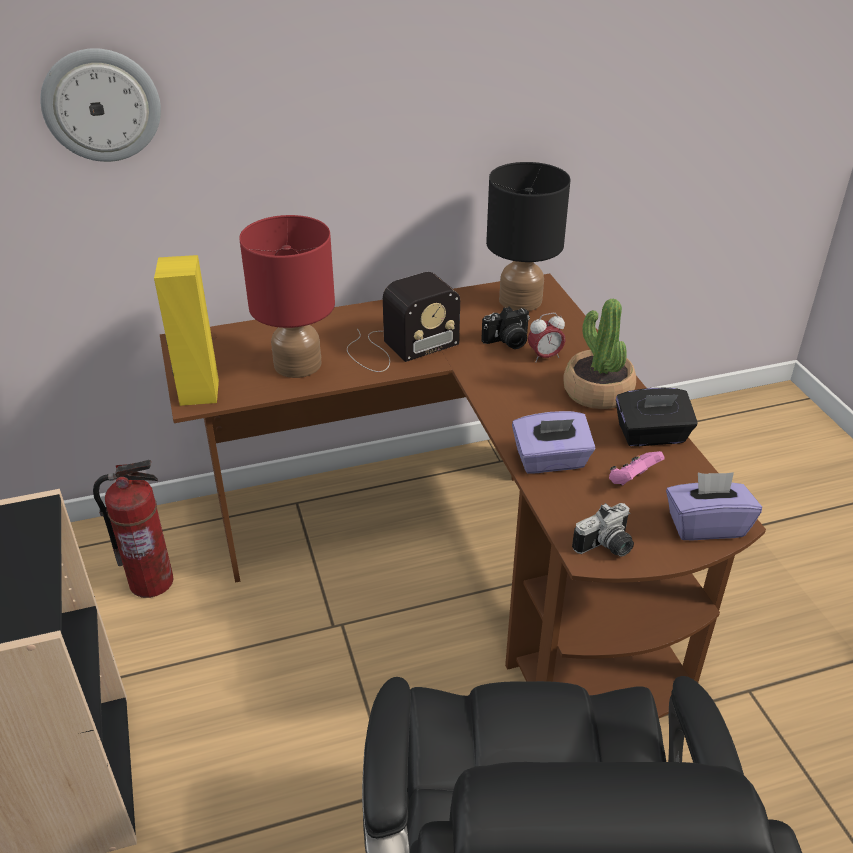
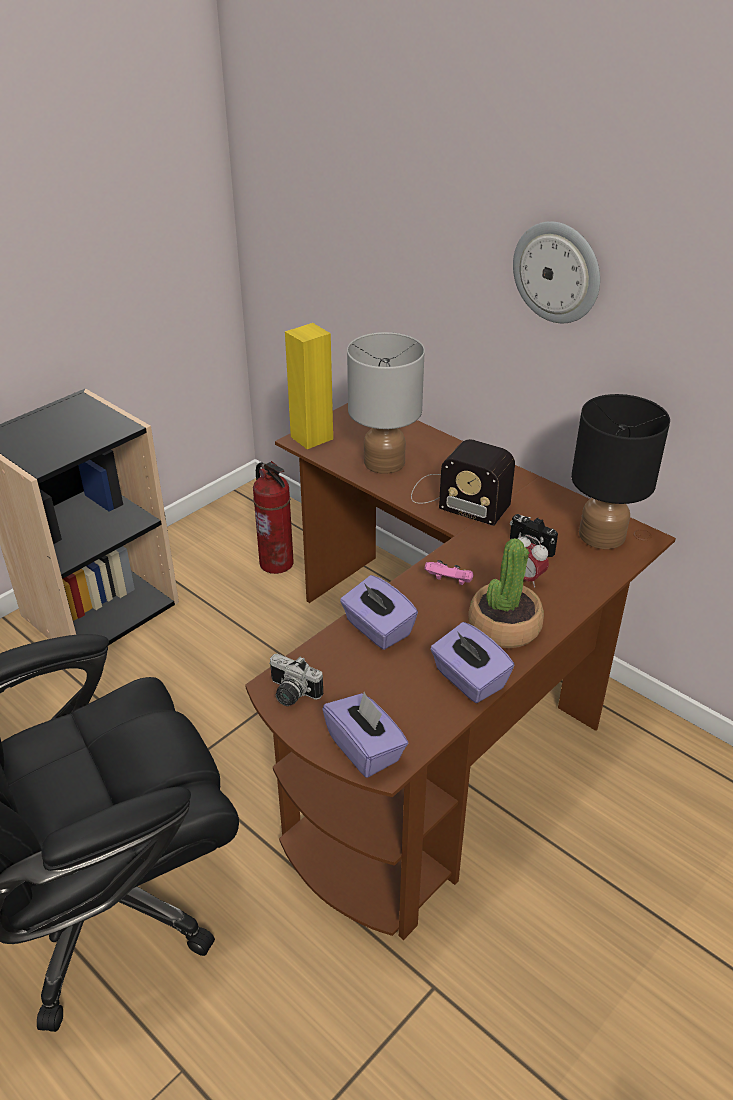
camera: 60 degrees right, 0 degrees up
(101, 105) = (362, 203): wall clock -> wall clock (557, 272)
(298, 364) = (385, 463): red table lamp -> grey table lamp
(632, 480) = (392, 685): pink game controller -> pink game controller (449, 583)
(652, 435) = (469, 680): black tissue box -> purple tissue box

